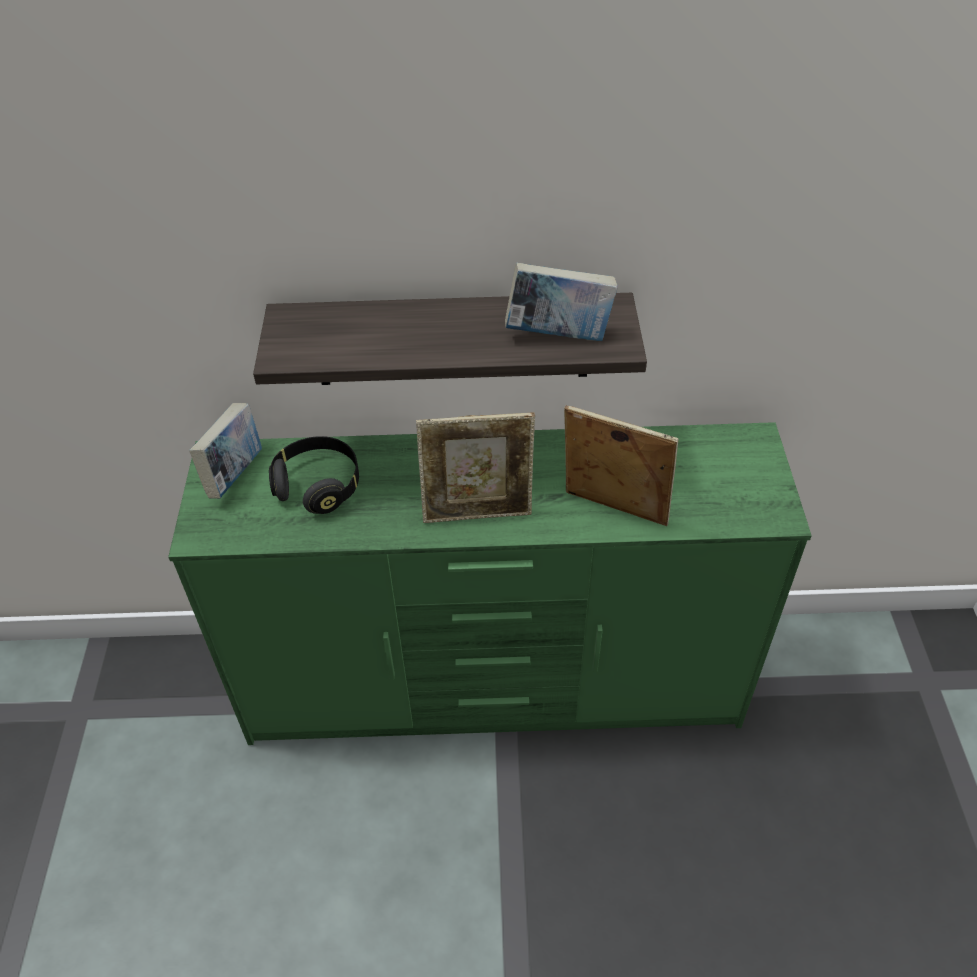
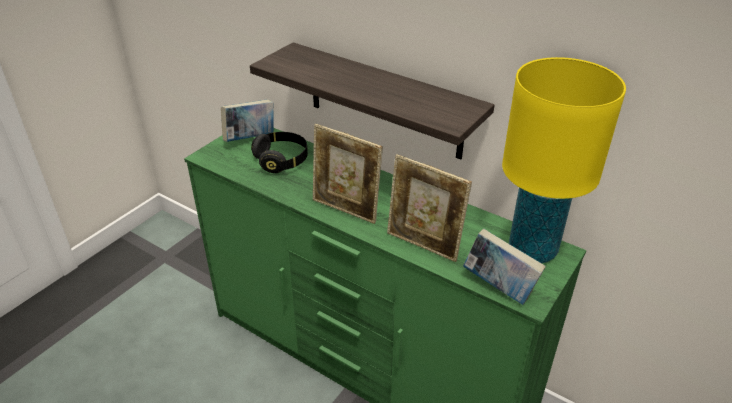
camera: 35 degrees right, 10 degrees down
(558, 335) = (422, 106): book -> book (499, 287)
(613, 511) = (423, 245): picture frame -> picture frame turned 150 degrees clockwise
(726, 452) = (532, 250): none -> yellow table lamp

